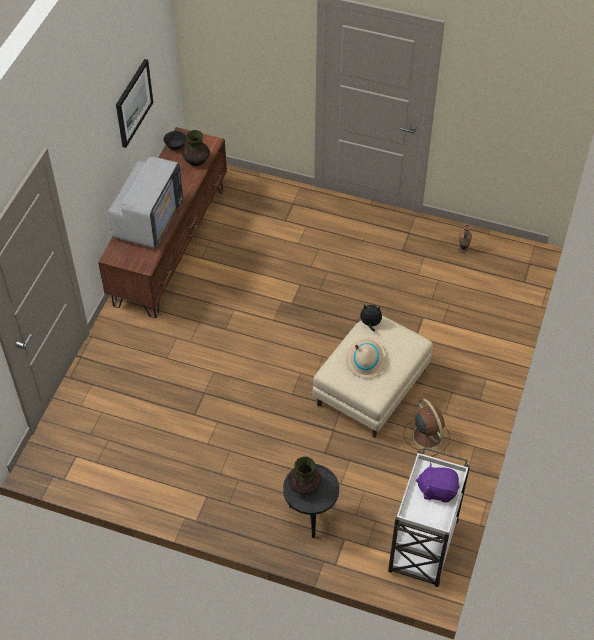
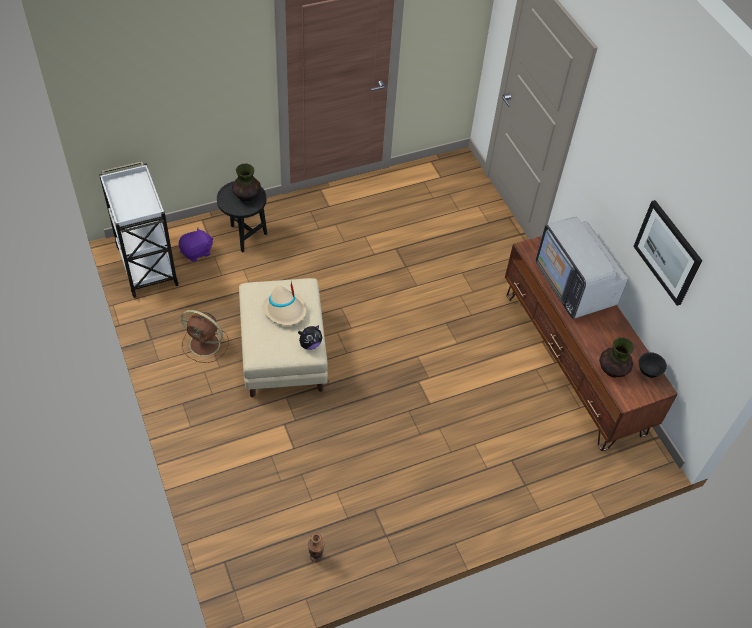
camera: 135 degrees right, 0 degrees up
(437, 490) = (131, 203): purple plush toy -> purple plush toy (197, 252)

